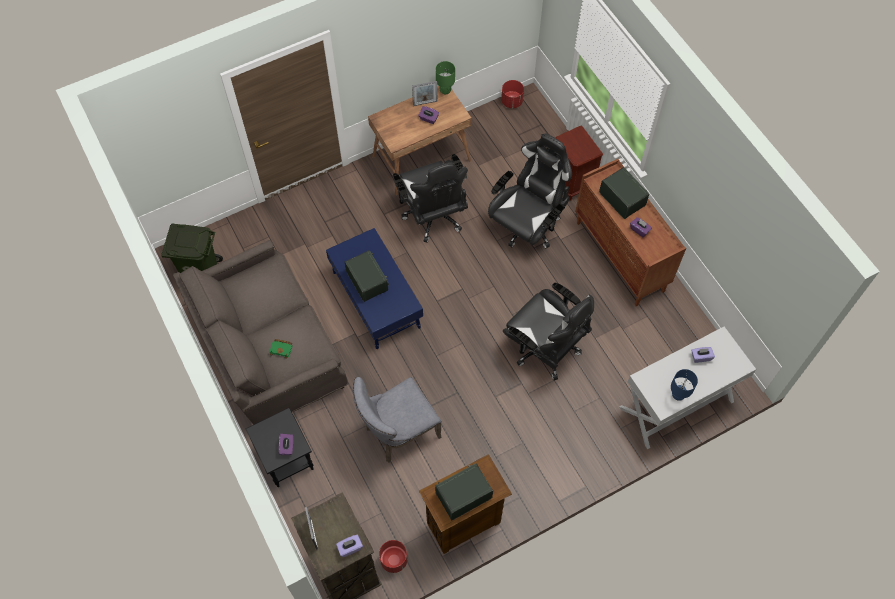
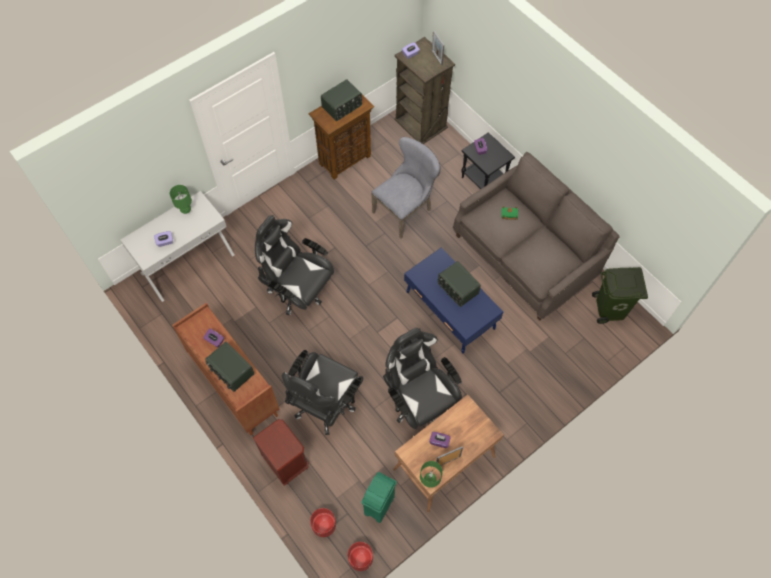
camera: 170 degrees right, 0 degrees up
(394, 559) = (389, 133): red planter -> red planter (324, 525)
(489, 136) = (379, 505): none -> green trash can
(678, 396) = (185, 210): blue table lamp -> green table lamp

